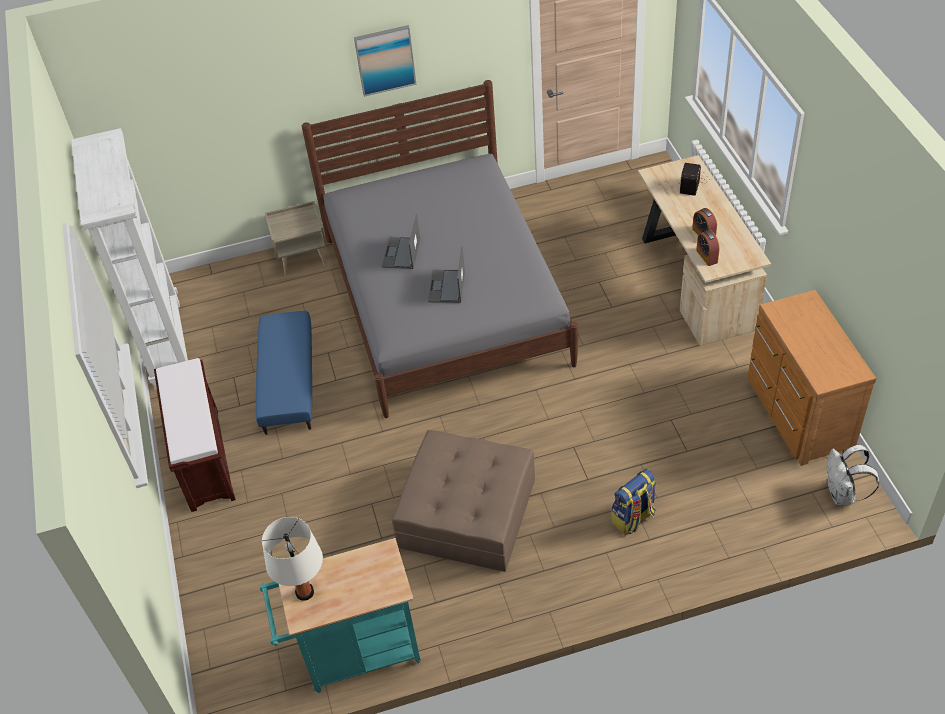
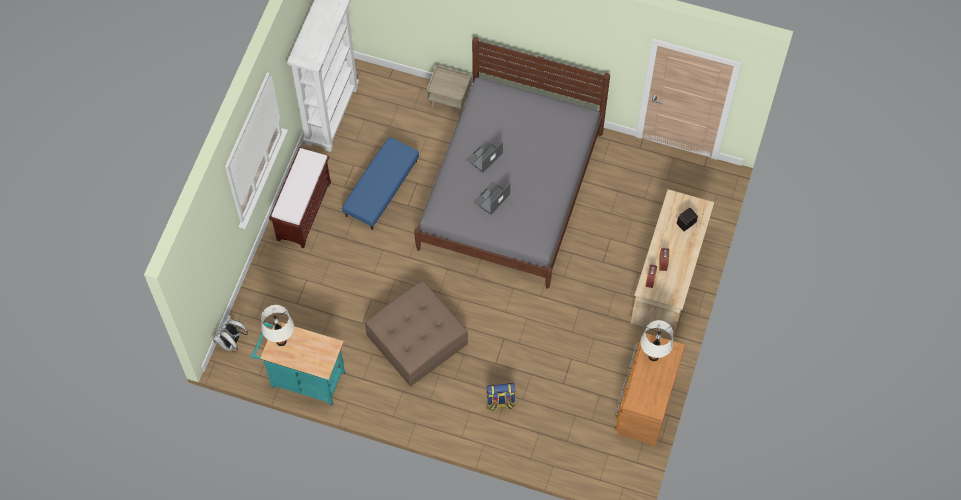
camera: 30 degrees right, 15 degrees up
(385, 60) = (541, 31): picture -> none
(794, 321) = (653, 356): none -> white table lamp
(842, 494) = (623, 467): white backpack -> white backpack (231, 342)

